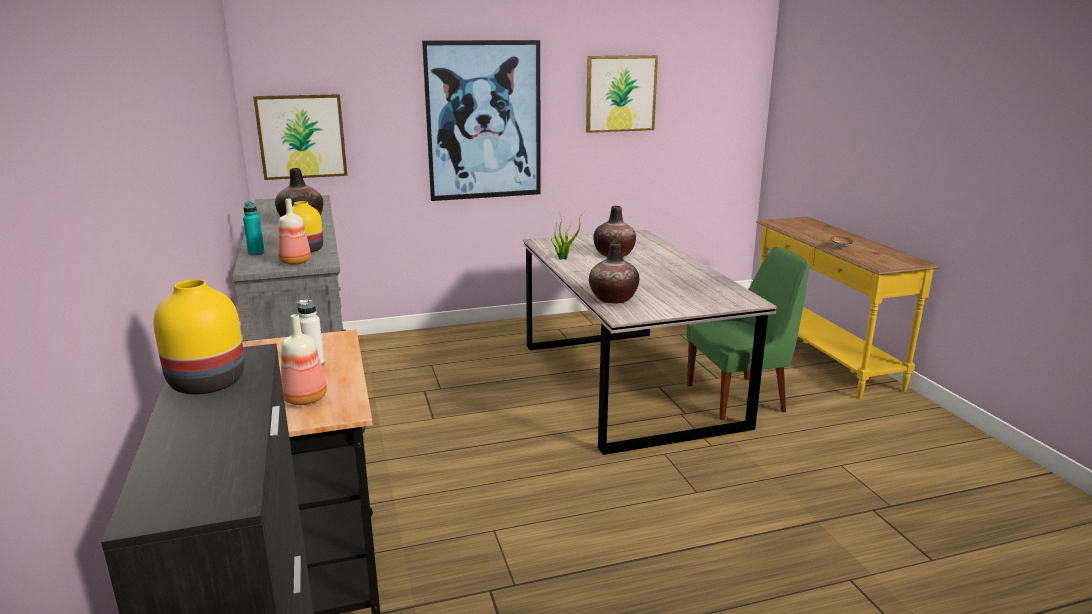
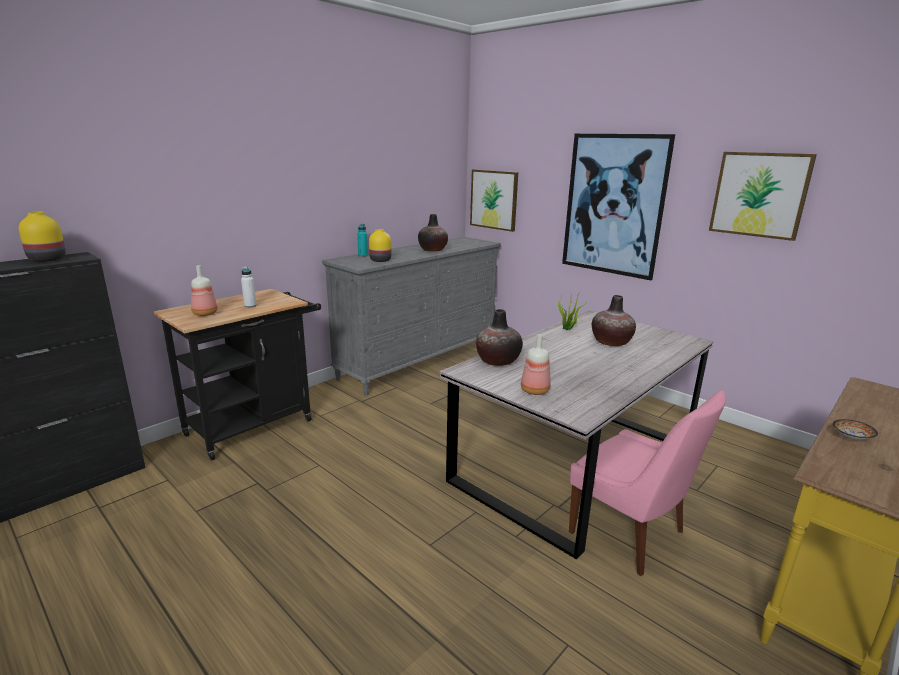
camera: 60 degrees right, 0 degrees up
(294, 262) = (355, 263): bottle -> bottle (533, 391)
(739, 398) = (630, 534): green chair -> pink chair

